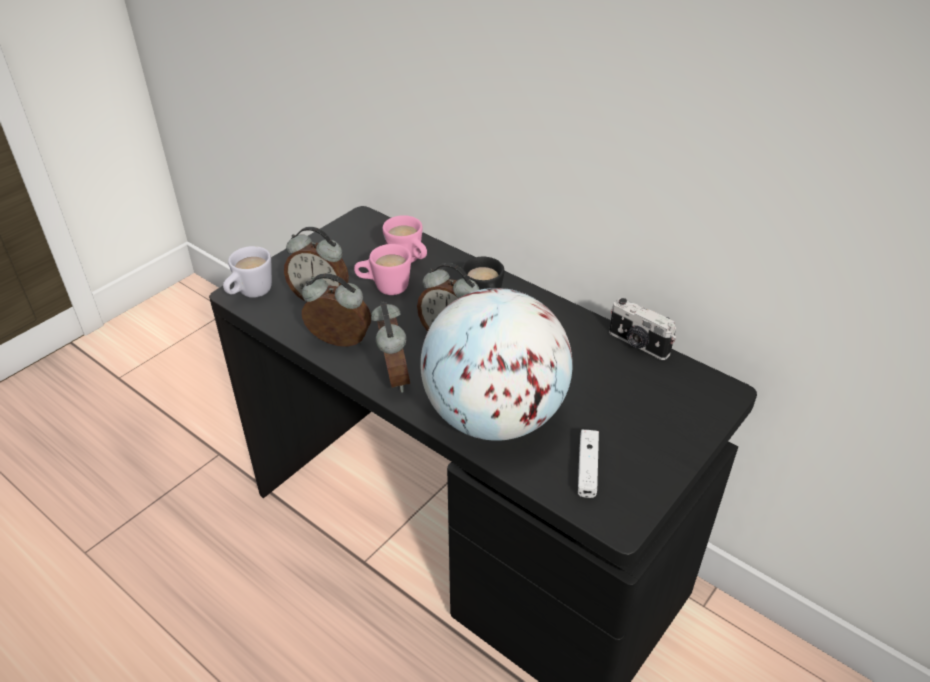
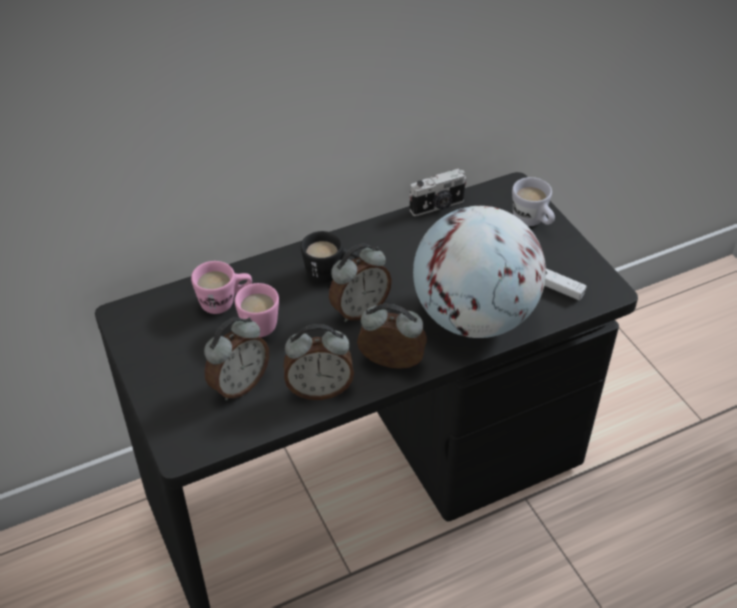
camera: 65 degrees left, 5 degrees up
(250, 294) = (190, 440): white mug -> white mug (532, 222)
(339, 343) = (319, 389): alarm clock -> alarm clock turned 135 degrees counterclockwise

